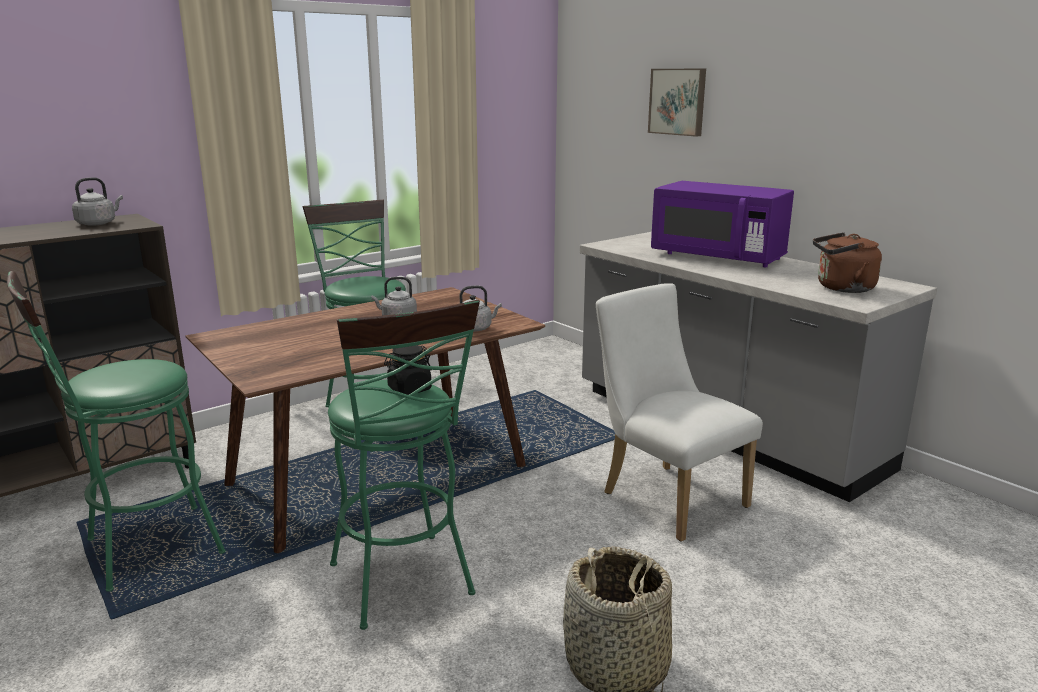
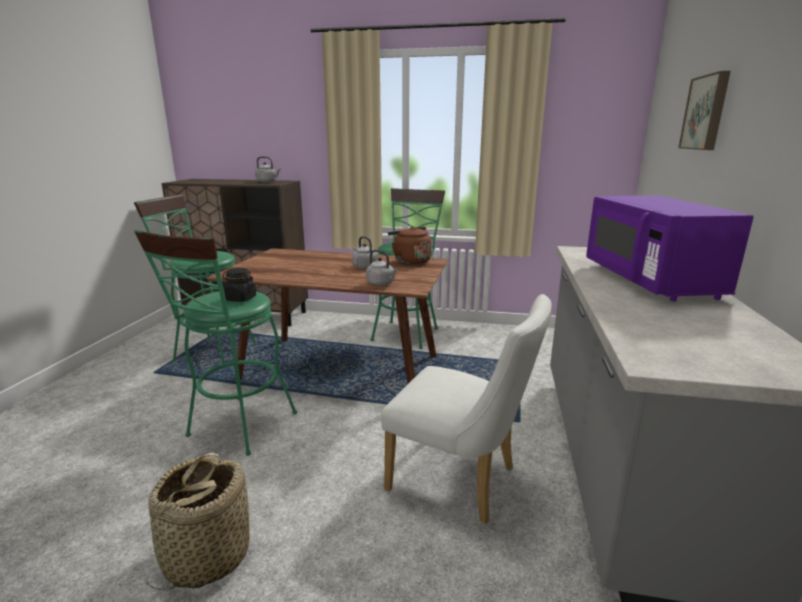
camera: 50 degrees right, 0 degrees up
(666, 496) = (461, 481): white chair -> white chair turned 105 degrees clockwise
(842, 288) = (693, 344): brown kettle -> brown kettle (410, 261)

